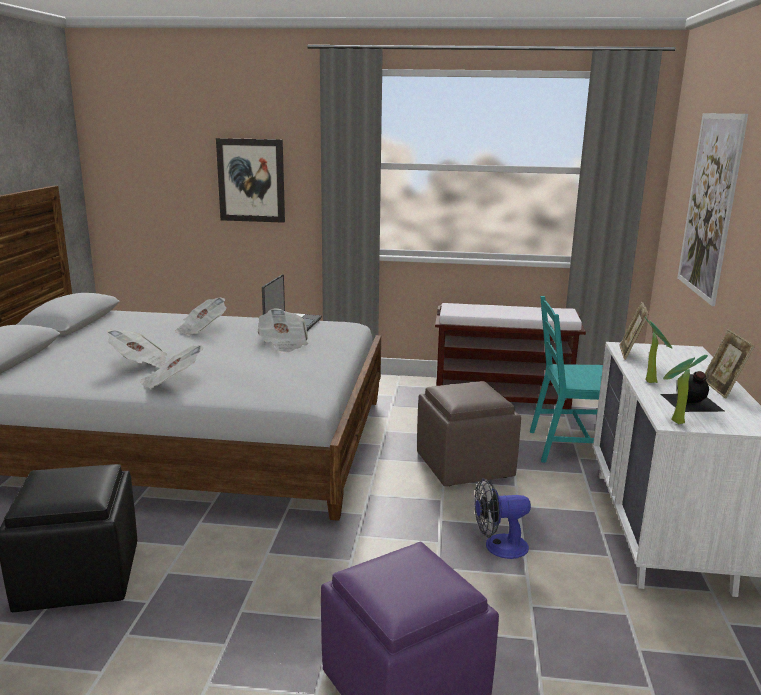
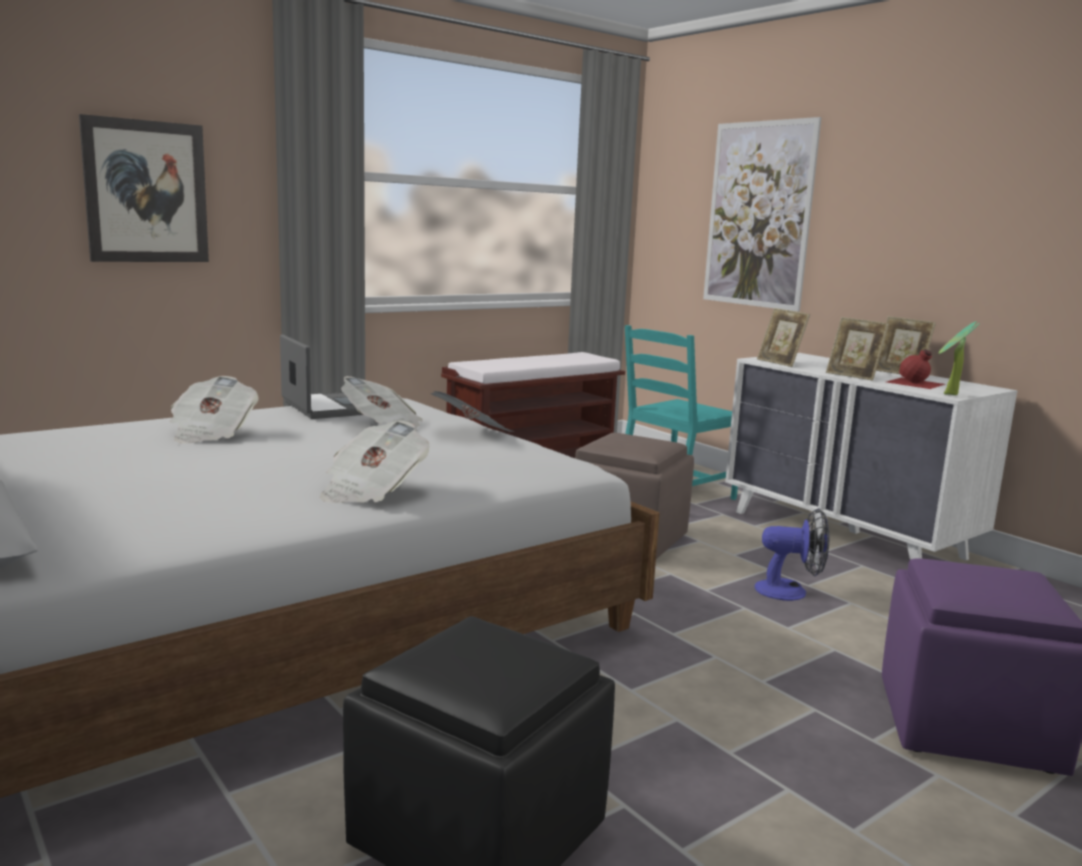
camera: 45 degrees left, 5 degrees down
(140, 363) = (249, 483): newspaper -> newspaper (472, 434)
(498, 547) = (790, 591): fan -> fan turned 120 degrees counterclockwise
(652, 381) = (853, 376): potted plant -> picture frame
(691, 402) = (915, 383): black bottle -> red bottle

